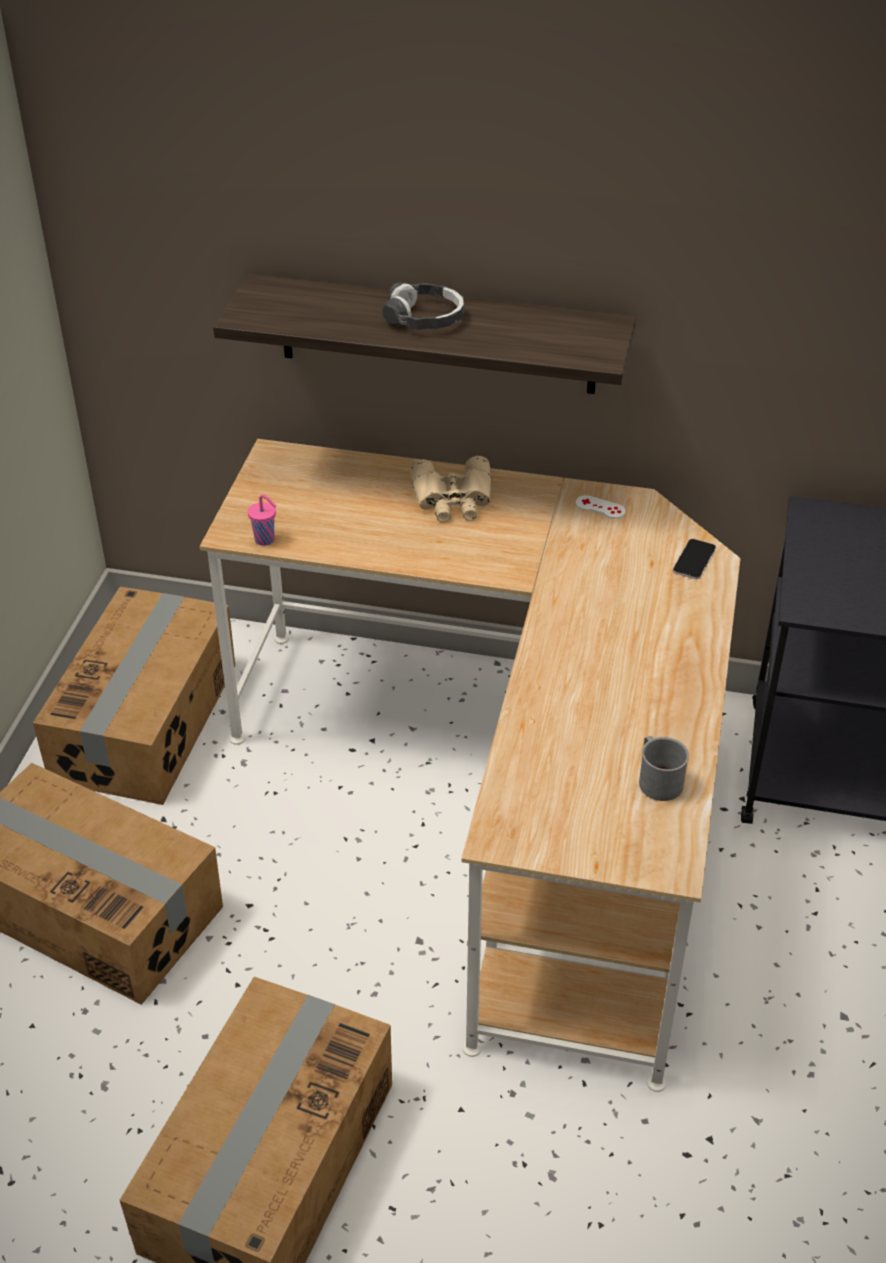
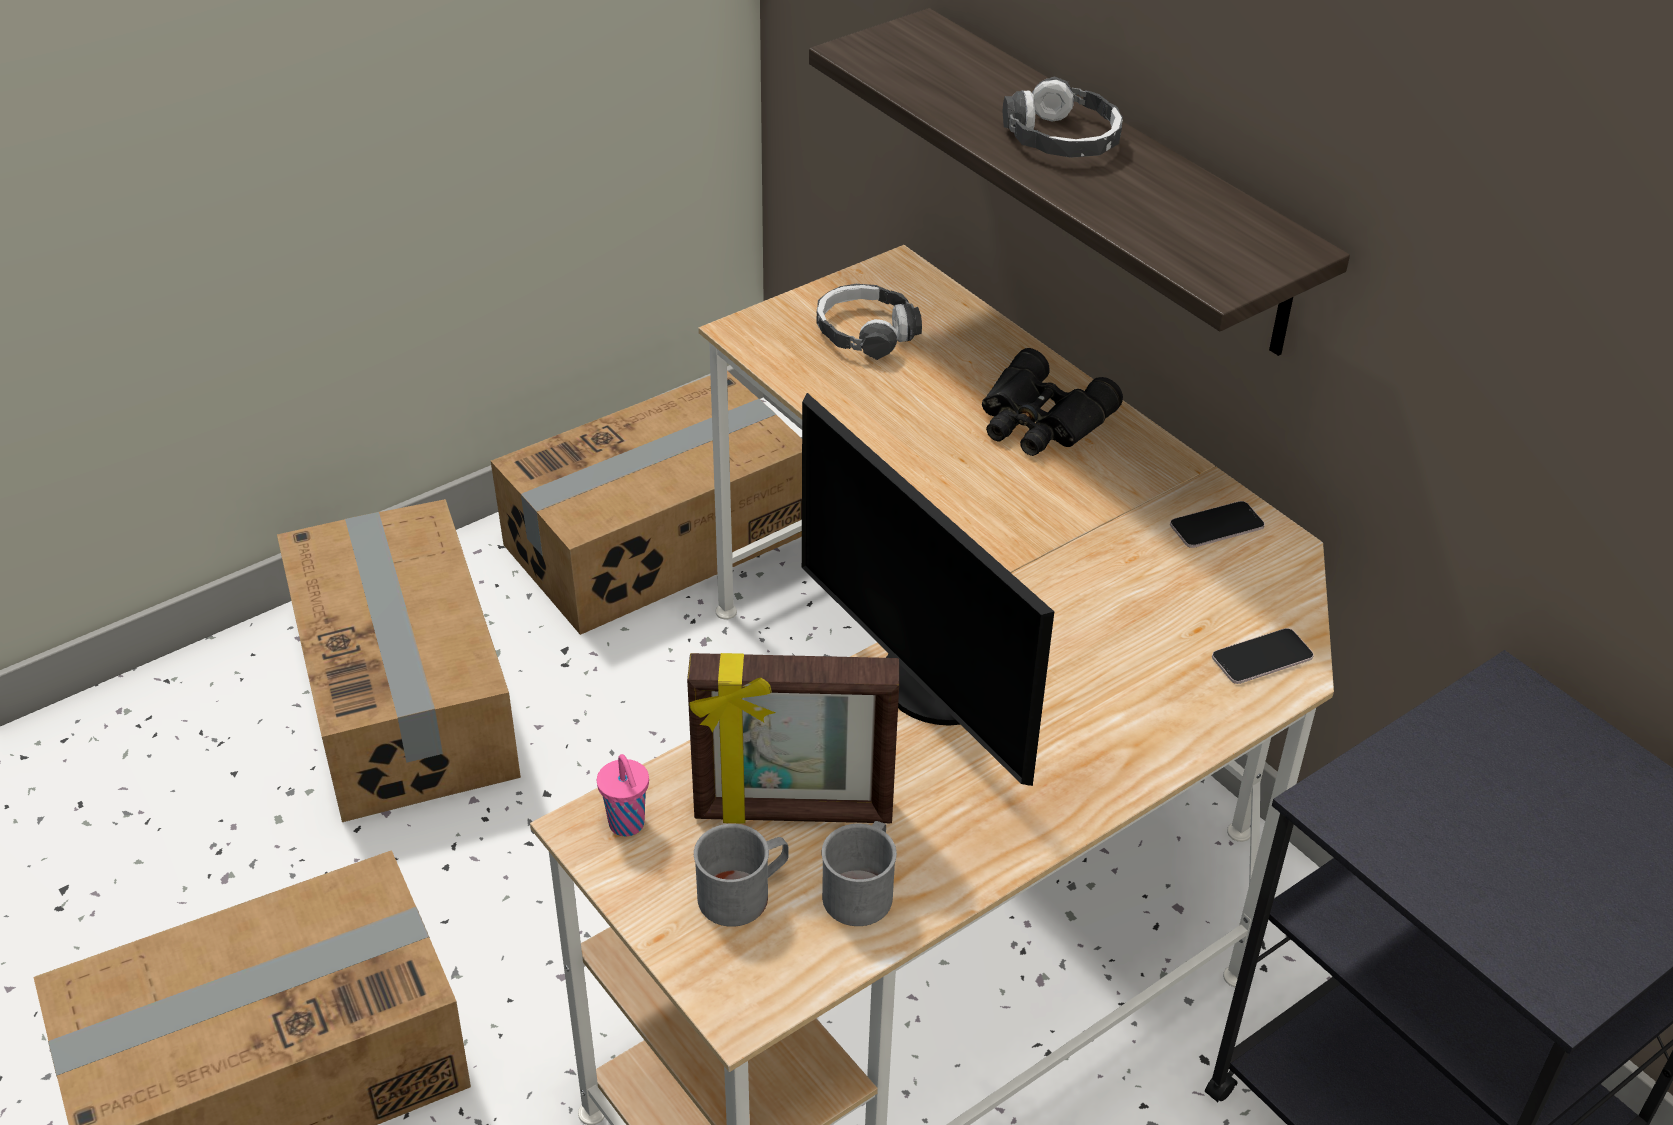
camera: 40 degrees right, 0 degrees up
(266, 540) = (772, 357): pink cup -> pink cup (627, 825)
(301, 499) = (866, 333): none -> headphones
(453, 499) = (1040, 421): beige binoculars -> black binoculars
(568, 663) = (933, 686): none -> monitor
(582, 766) = (793, 813): none -> picture frame
(600, 507) = (1216, 526): white game controller -> phone
(608, 818) = (744, 893): none -> grey mug

